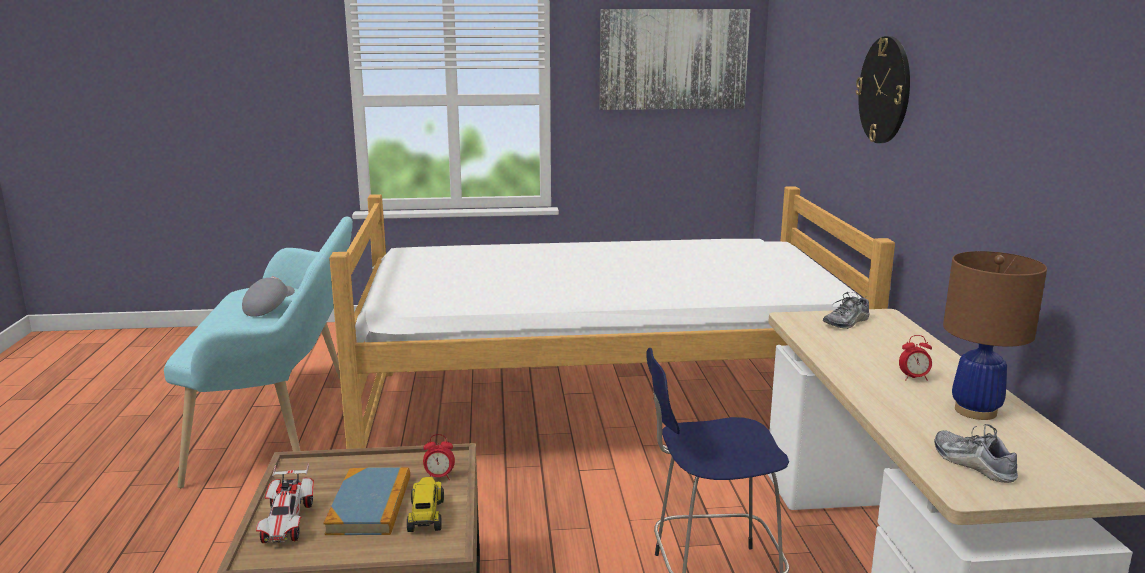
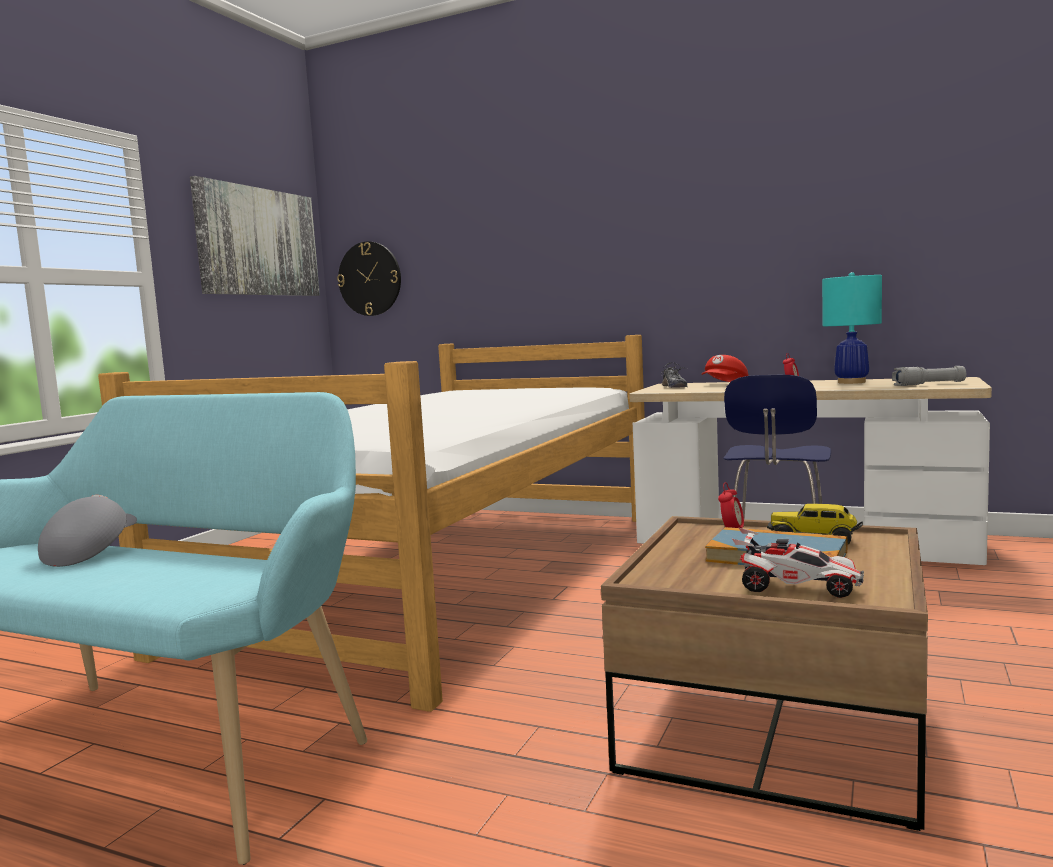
camera: 60 degrees left, 10 degrees down
(269, 308) = (91, 553): grey cap -> grey cap turned 45 degrees clockwise
(885, 90) = (580, 228): wall clock -> wall clock (370, 279)
(898, 342) = (725, 384): none -> red cap
(973, 464) = (929, 384): shoe -> grey flashlight
(976, 411) = (851, 382): brown table lamp -> turquoise table lamp

